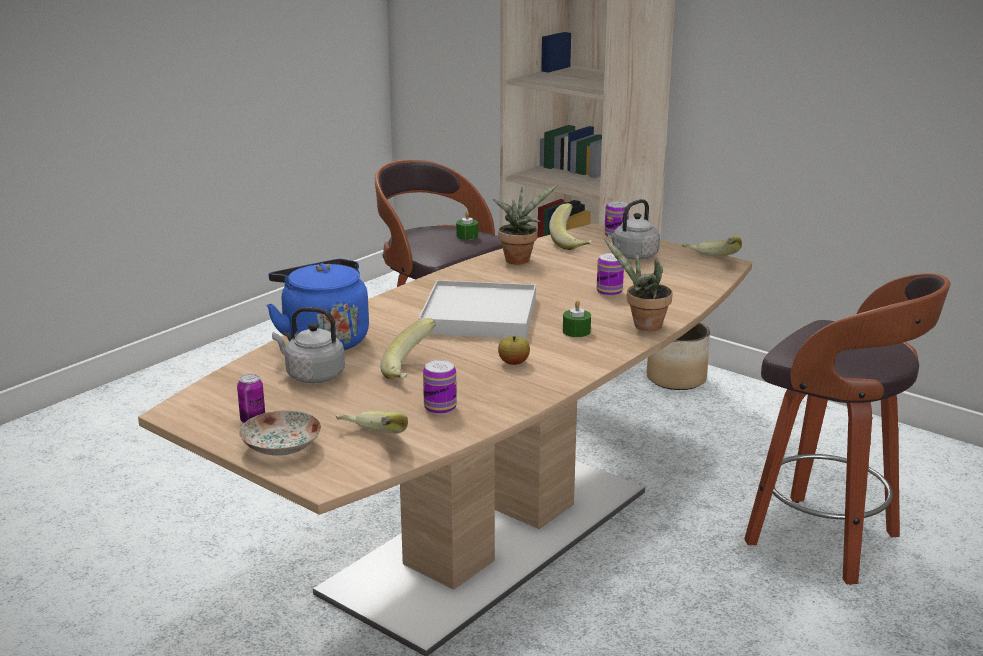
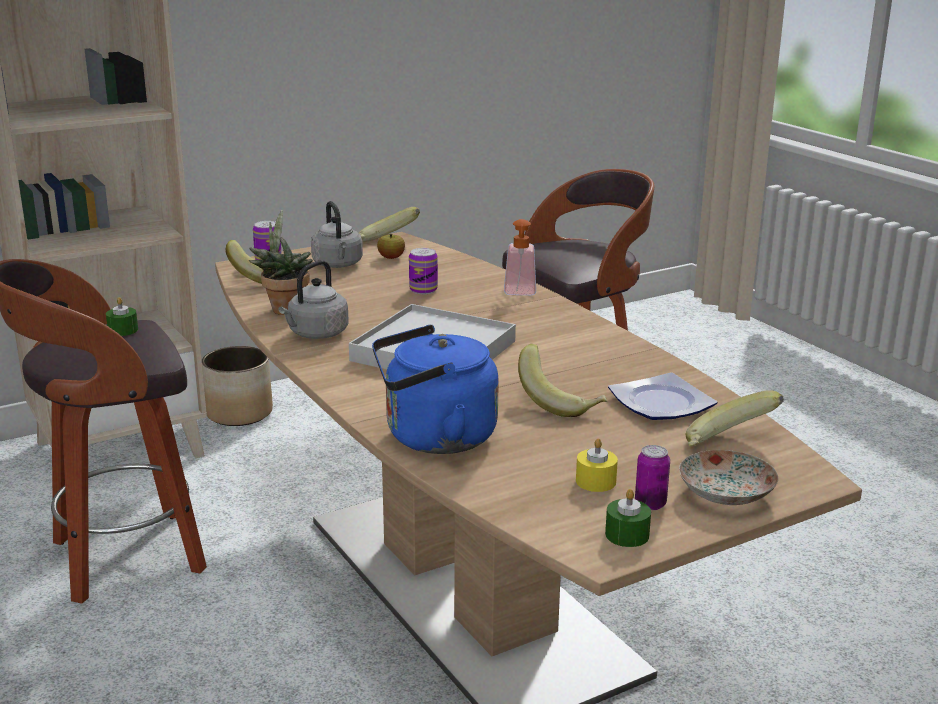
camera: 70 degrees left, 0 degrees up
(281, 398) = (595, 481): none -> yellow candle
(312, 375) = (539, 456): grey kettle -> grey kettle (316, 334)
(440, 408) = (661, 402): can -> plate
(513, 363) = (571, 355): apple -> apple (391, 258)
(576, 331) = (512, 319): green candle -> green candle (627, 535)
(643, 325) = (520, 293): potted plant -> soap dispenser

